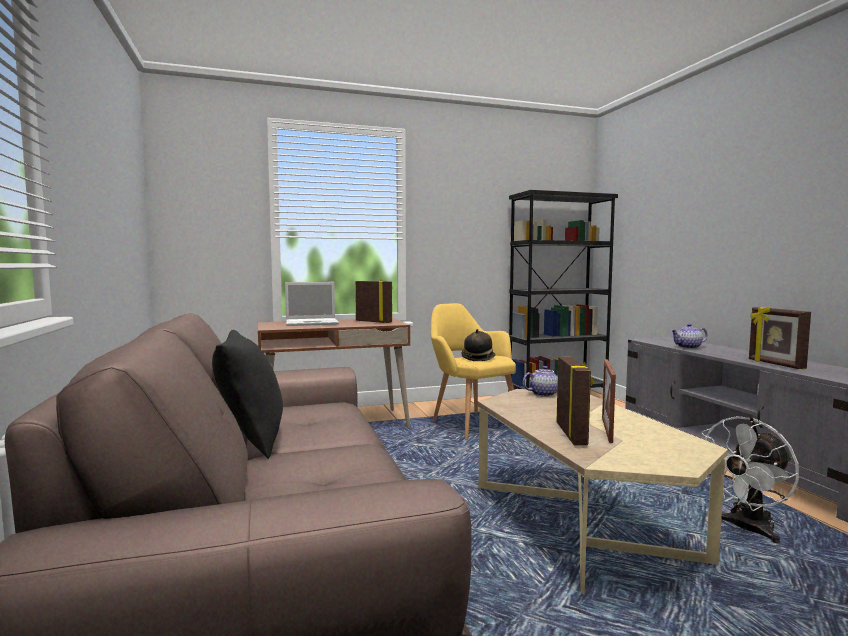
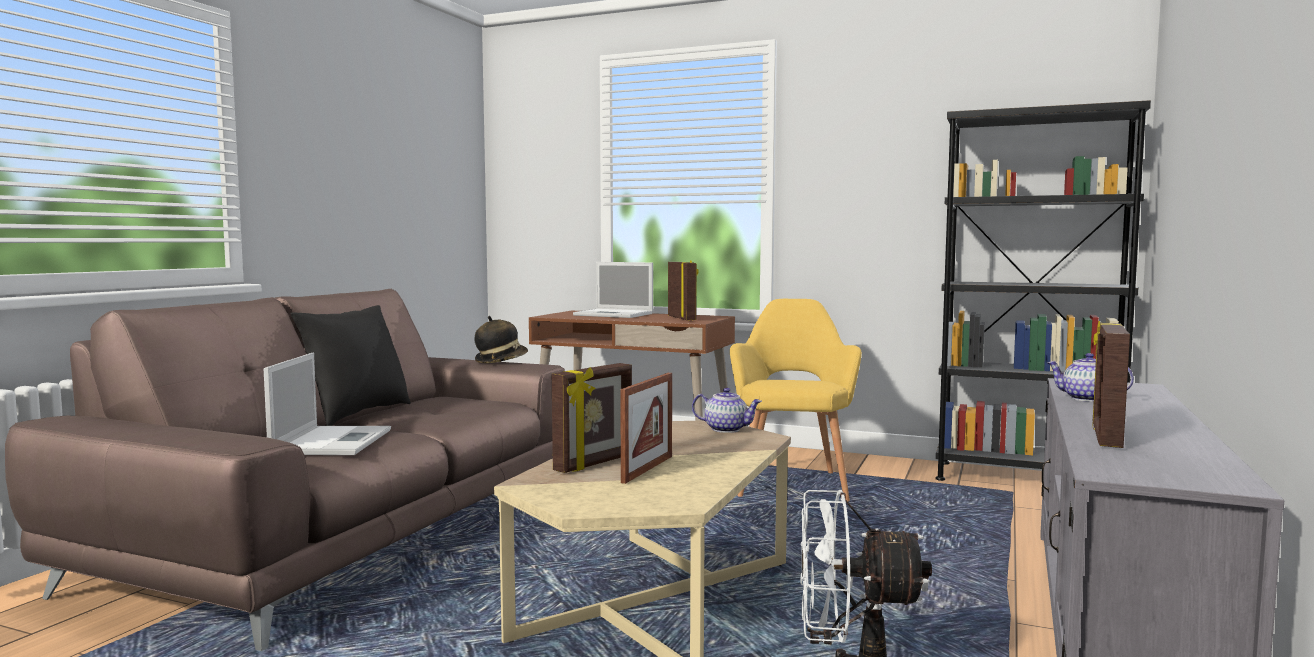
camera: 40 degrees right, 0 degrees up
(333, 470) = (333, 441): none -> laptop
(478, 358) = (786, 382): hat -> hat (501, 360)
(607, 429) = (647, 469): picture frame -> picture frame turned 150 degrees clockwise

